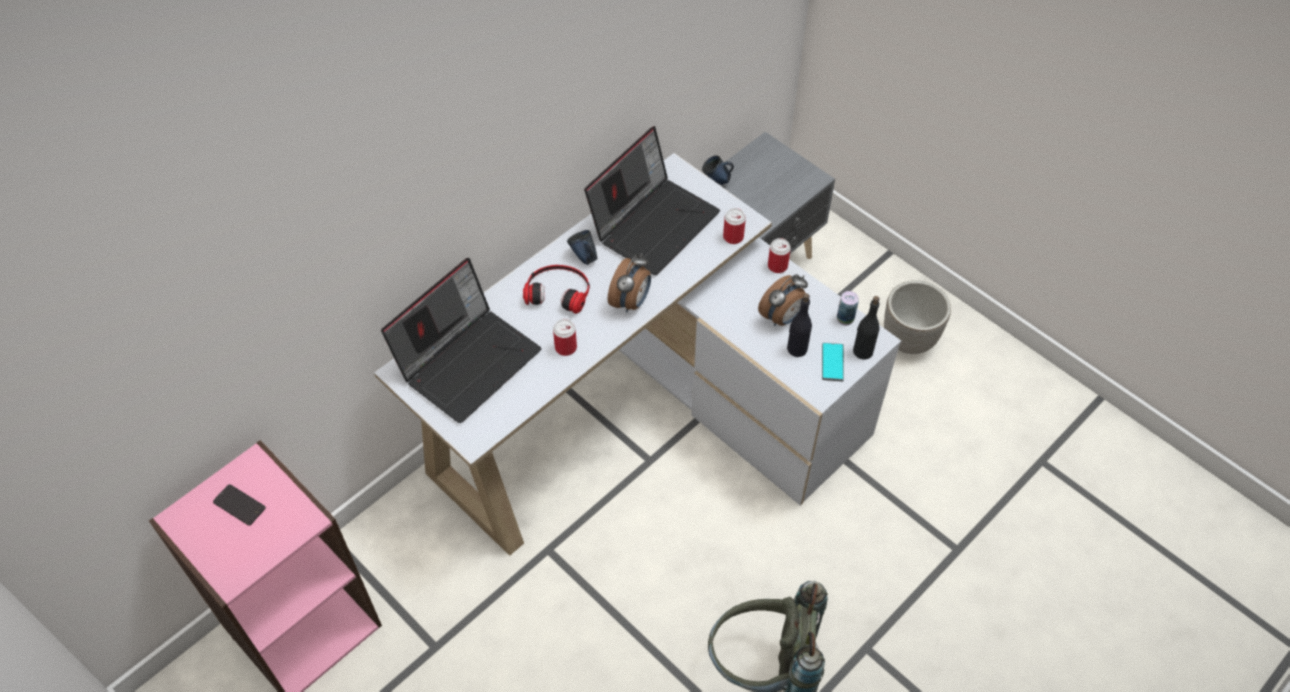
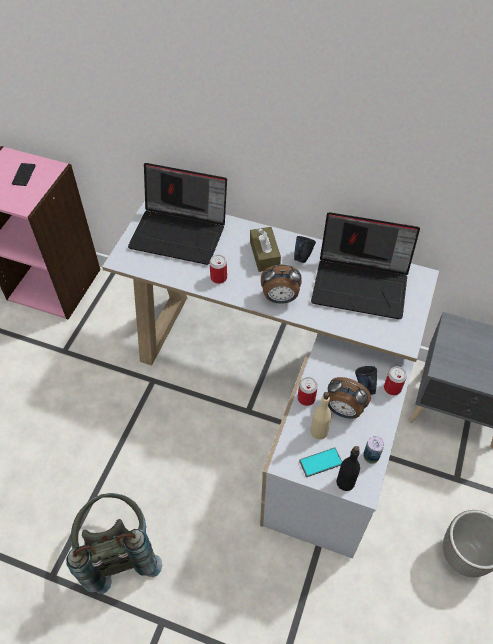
camera: 65 degrees right, 0 degrees up
(558, 291) = (264, 255): headphones -> brown tissue box
(717, 181) = (464, 326): blue mug -> blue mug (365, 387)
(733, 237) = (383, 338): can -> can (306, 398)
(796, 349) = (319, 431): black bottle -> beige bottle

